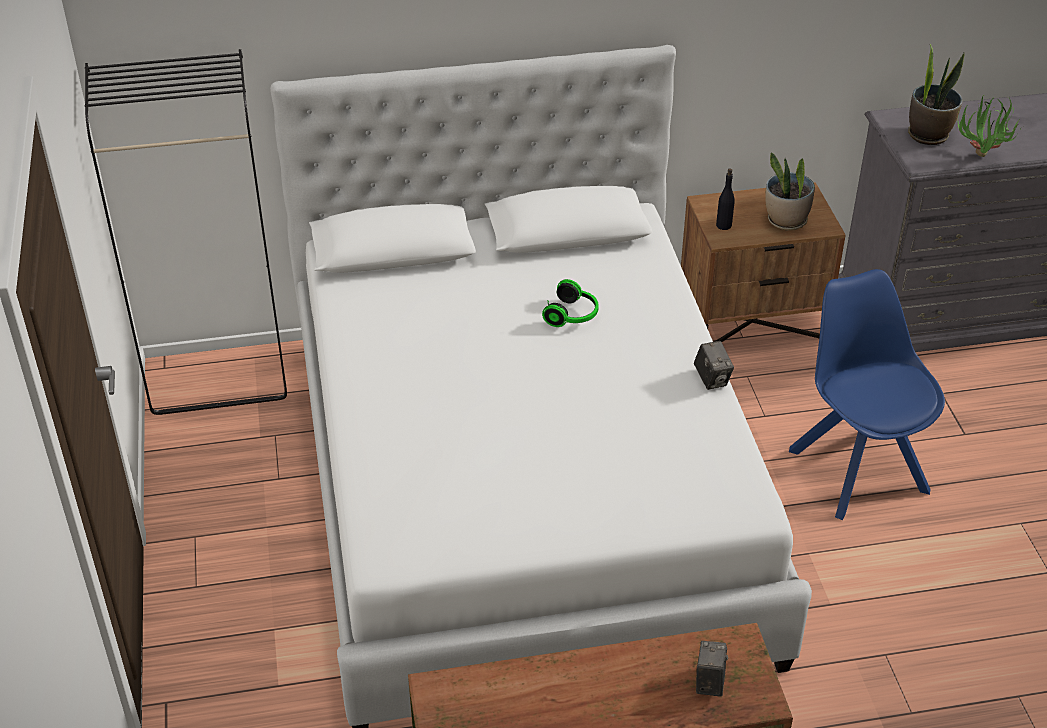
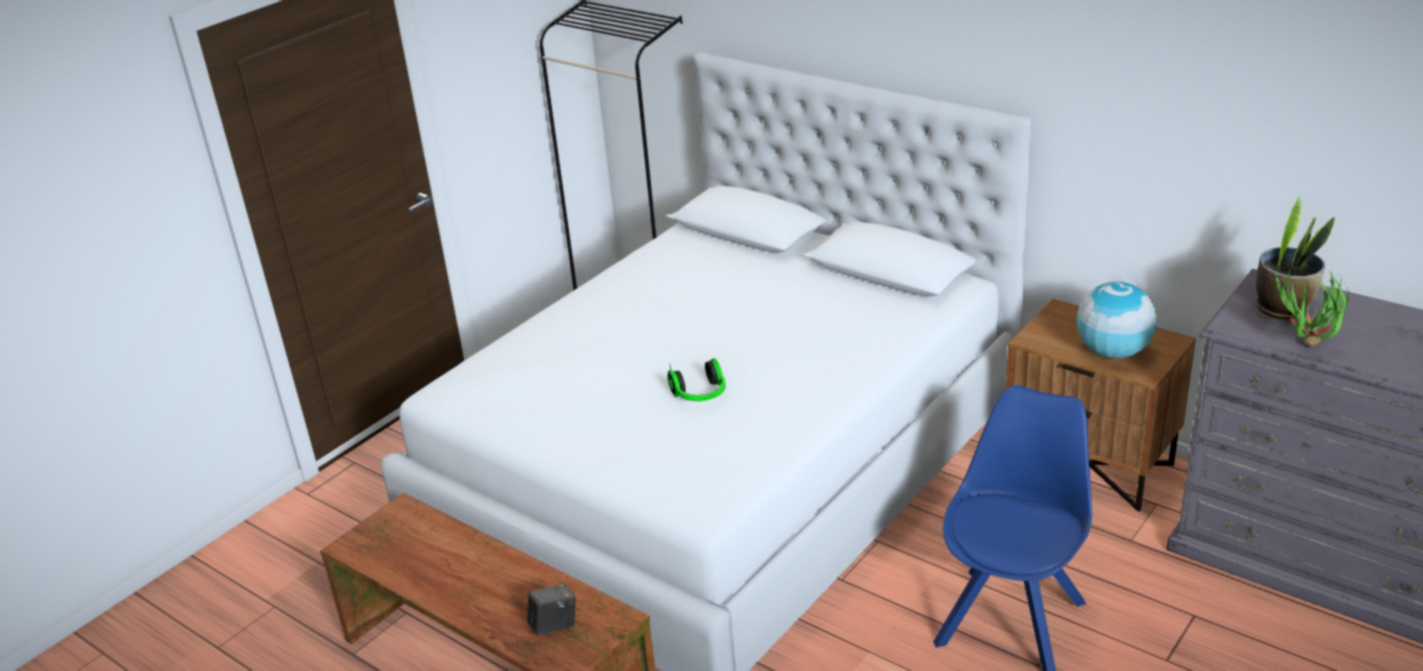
camera: 50 degrees right, 10 degrees down
(573, 315) = (797, 323): headphones -> headphones (700, 395)
(712, 379) = (826, 413): camera -> none
(723, 225) = (1049, 331): black bottle -> none
(786, 221) = (1113, 352): potted plant -> globe

